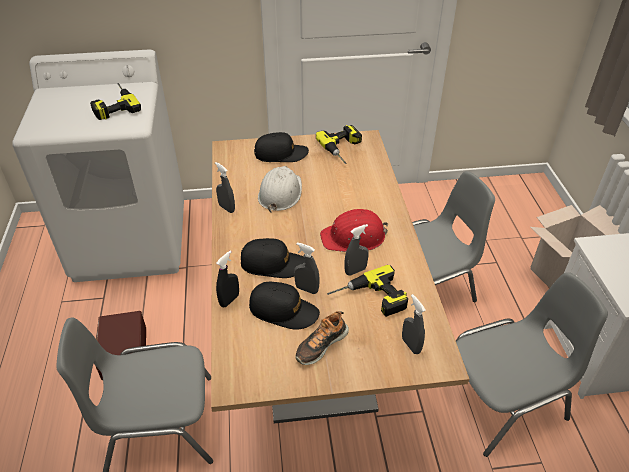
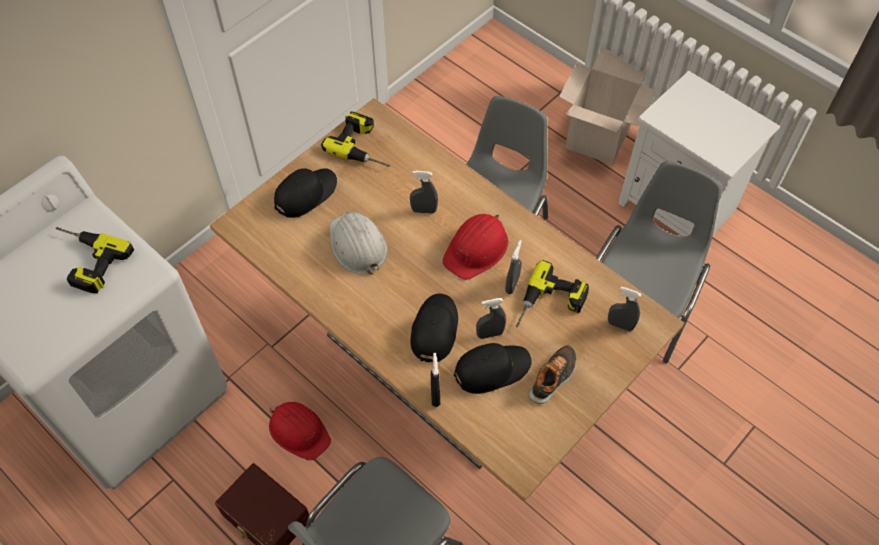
camera: 40 degrees left, 15 degrees up
(192, 320) = (299, 431): none -> red hard hat
(227, 208) = (323, 299): grey spray bottle -> grey spray bottle (424, 210)
(273, 264) = (434, 329): black cap -> black cap turned 45 degrees counterclockwise
(321, 344) = (553, 377): shoe -> shoe turned 150 degrees counterclockwise

